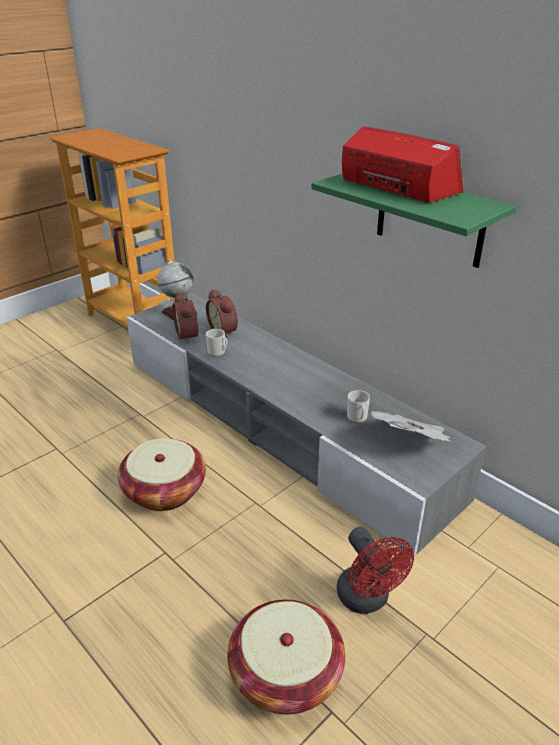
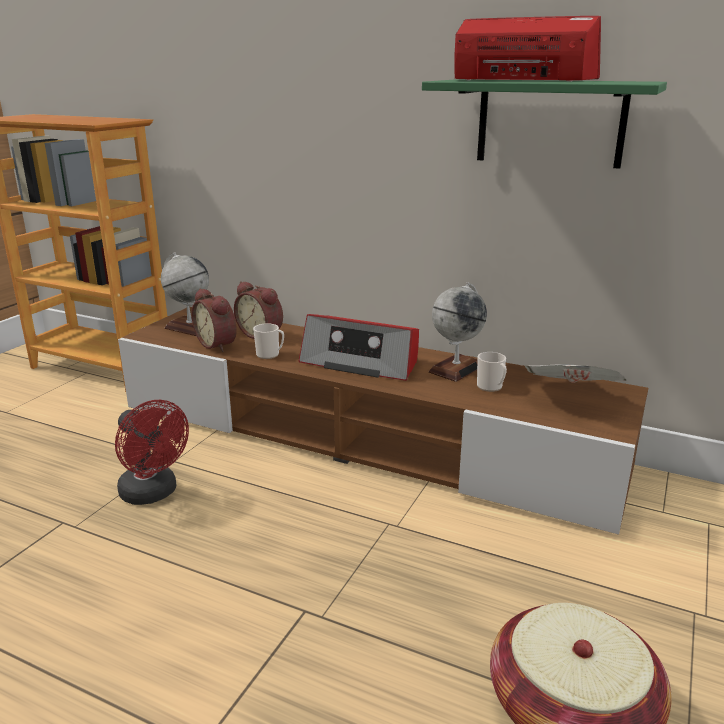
camera: 20 degrees left, 10 degrees down
(165, 491) = (258, 537): basket -> none
(278, 373) = (361, 362): none -> radio
(280, 426) = (363, 438): grey tv stand -> brown tv stand
(344, 394) = (456, 369): none -> globe
(367, 599) = (601, 594): red fan -> red fan (153, 494)

